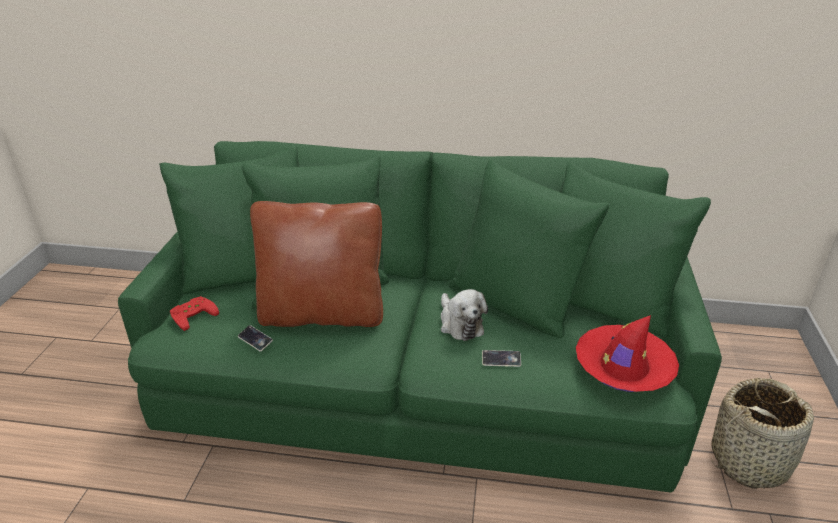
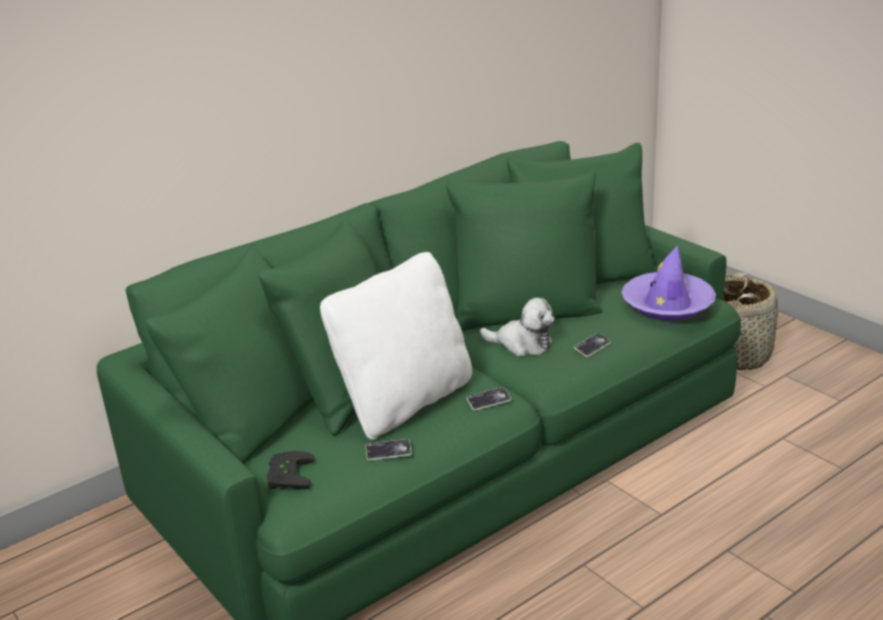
camera: 45 degrees left, 5 degrees down
(193, 314) = (287, 475): red game controller -> black game controller
(322, 314) = (405, 402): brown pillow -> white pillow
(364, 349) = (489, 401): none -> phone
(624, 367) = (667, 305): red hat -> purple hat

